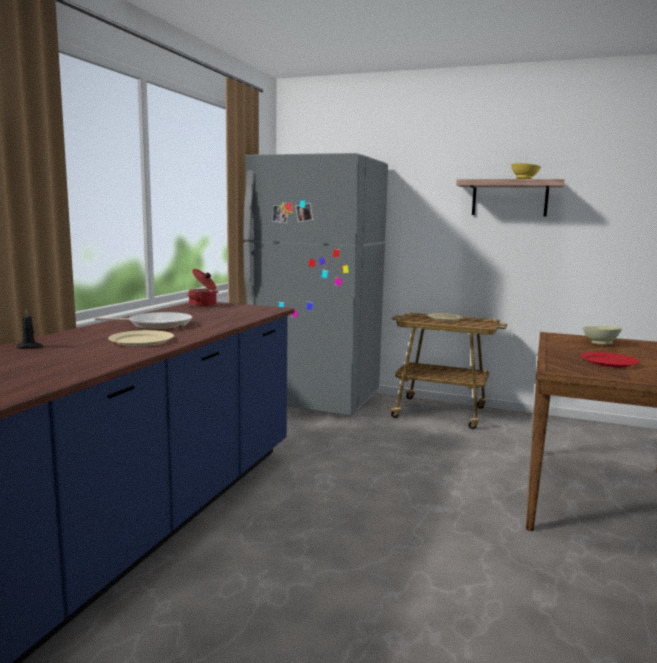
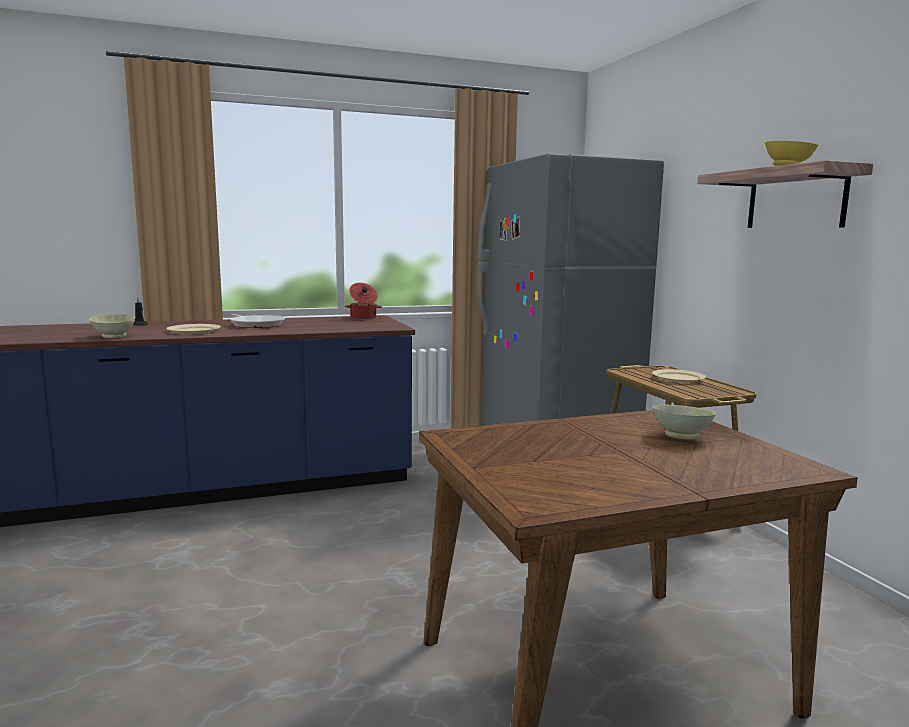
camera: 50 degrees right, 0 degrees up
(103, 363) = (113, 337): none -> beige bowl
(609, 362) = (561, 450): red plate -> none

